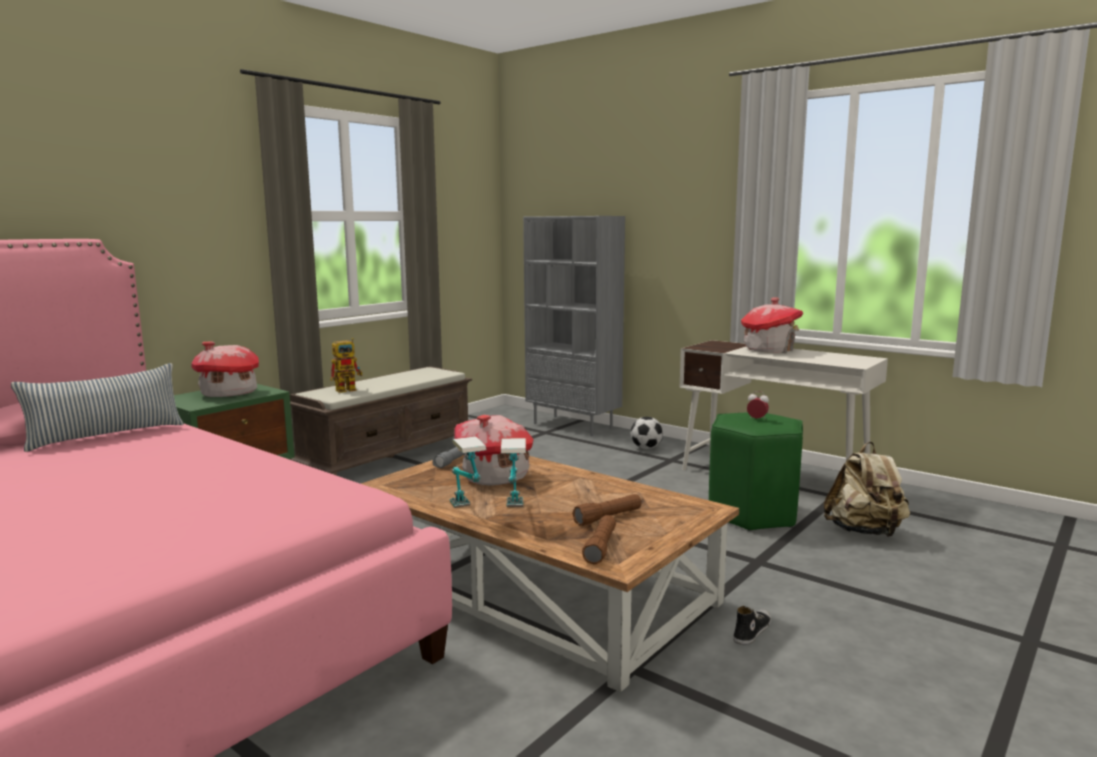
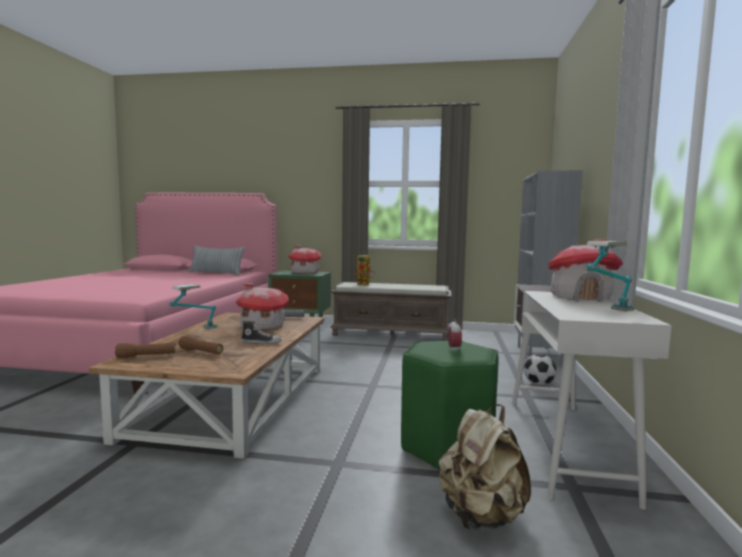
camera: 60 degrees right, 5 degrees down
(514, 514) = (197, 337): table lamp -> table lamp (608, 311)
(751, 631) = (198, 477): shoe -> shoe (261, 342)

